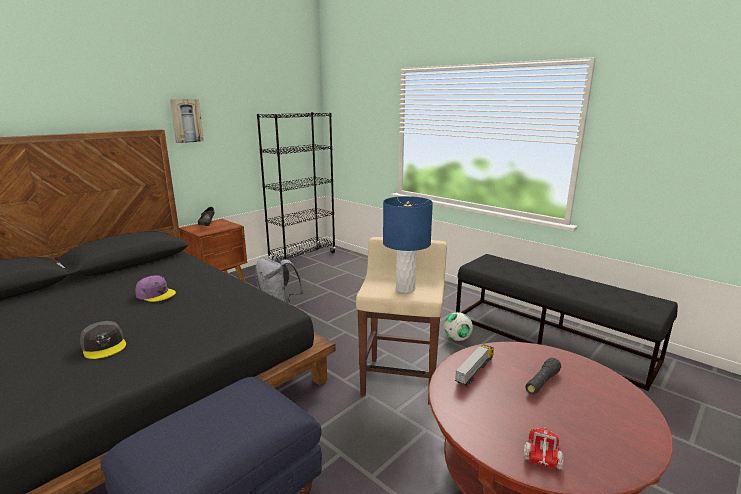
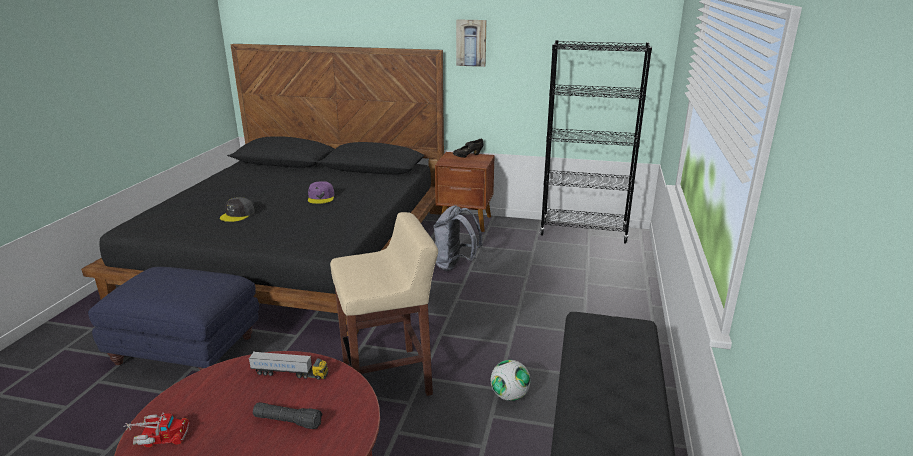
camera: 60 degrees right, 5 degrees up
(405, 289) = (363, 274): blue table lamp -> none

